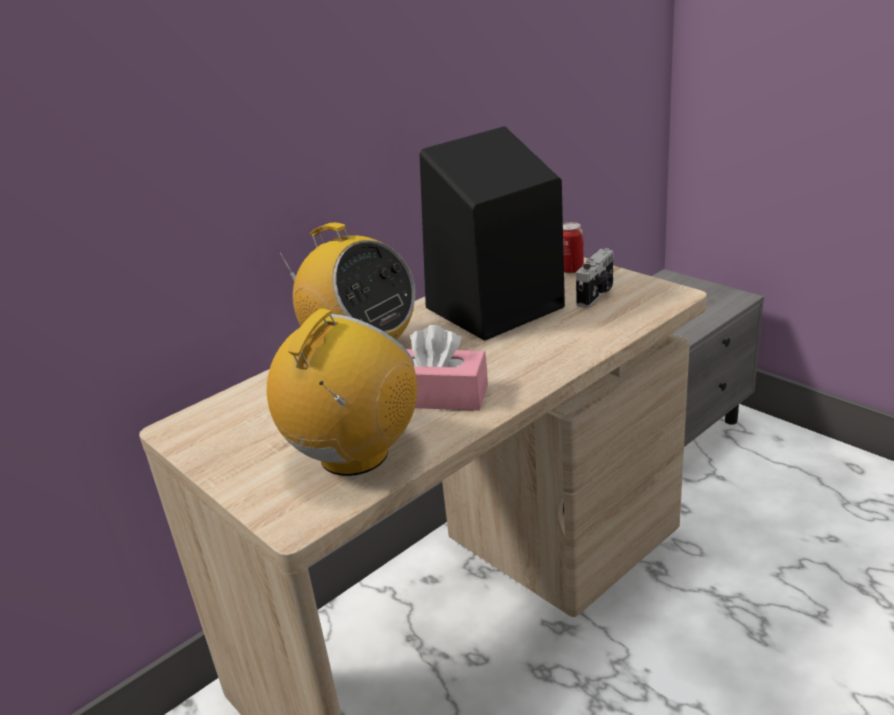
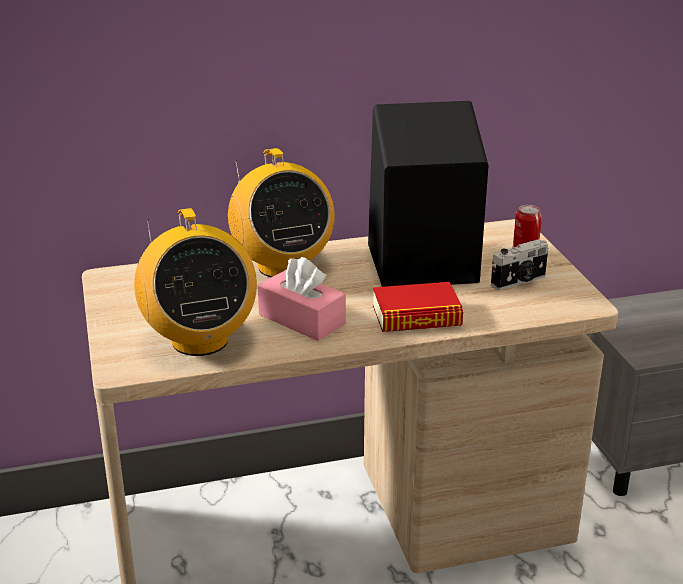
camera: 25 degrees right, 0 degrees up
(354, 456) = (199, 340): radio -> radio turned 105 degrees clockwise
(545, 354) = (416, 316): none -> book

